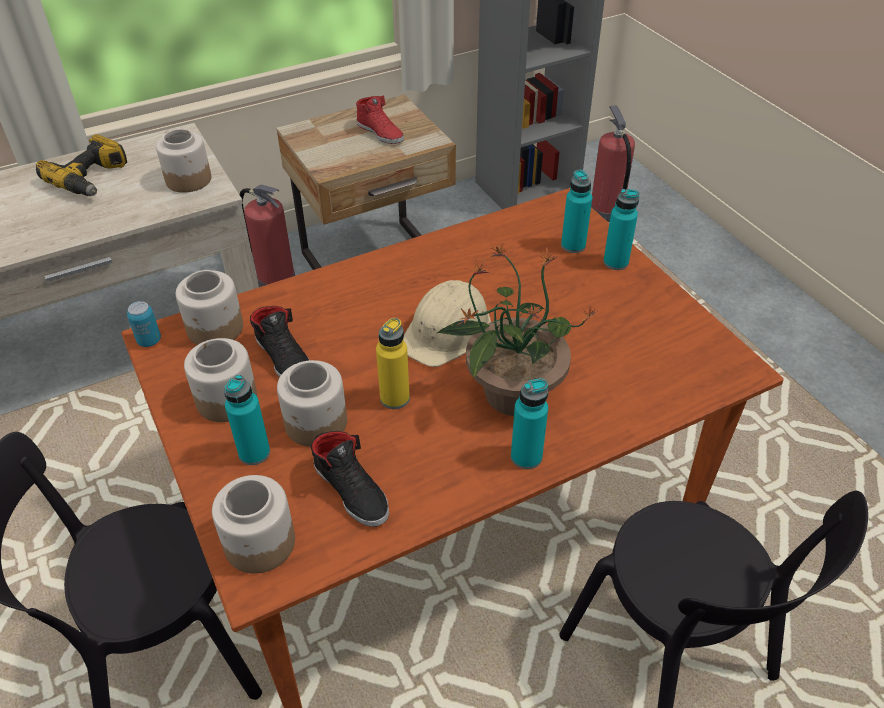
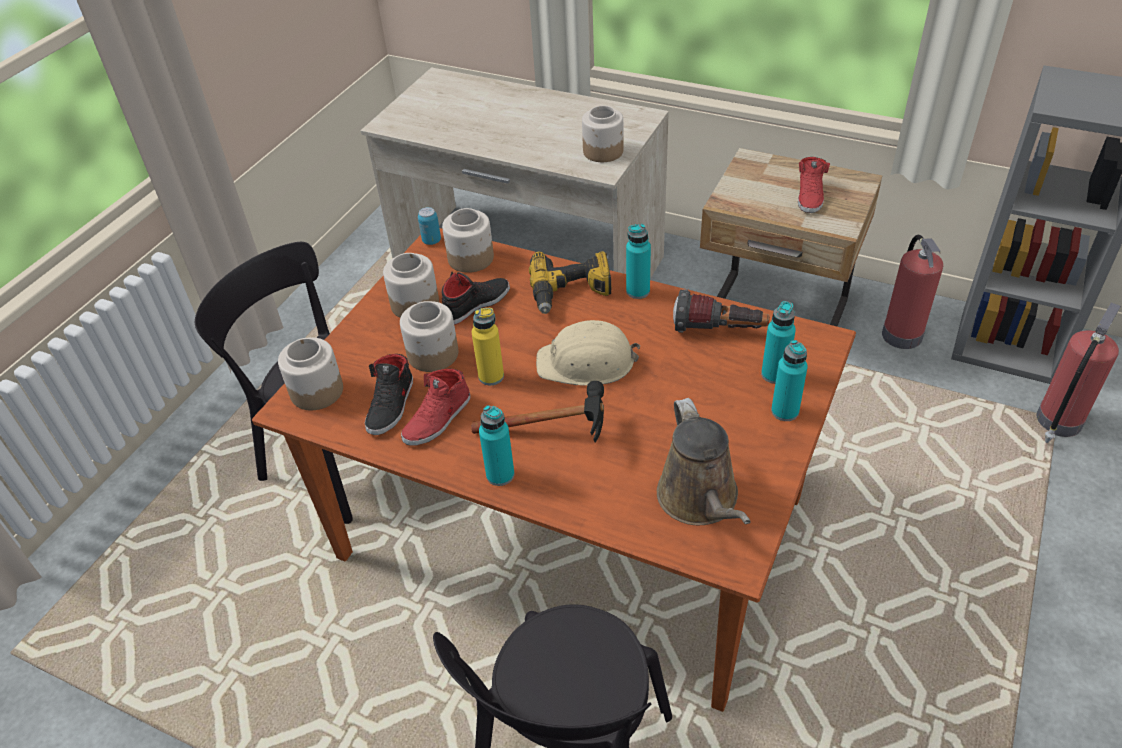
camera: 55 degrees right, 0 degrees up
(92, 179) = (553, 117): power drill -> power drill (570, 292)
(254, 453) = (383, 344): turquoise bottle -> turquoise bottle (638, 291)
(275, 281) = (687, 282): fire extinguisher -> fire extinguisher (901, 334)
(284, 358) = (476, 304): black shoe -> black shoe turned 150 degrees counterclockwise
(410, 464) = (438, 419): none -> red shoe
(496, 244) = (719, 331): none -> flashlight
(512, 393) = (557, 433): potted plant -> hammer
(665, 353) = (700, 500): none -> brown watering can

